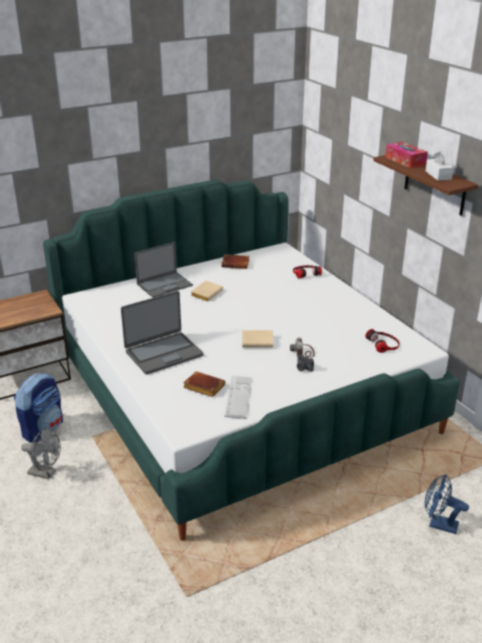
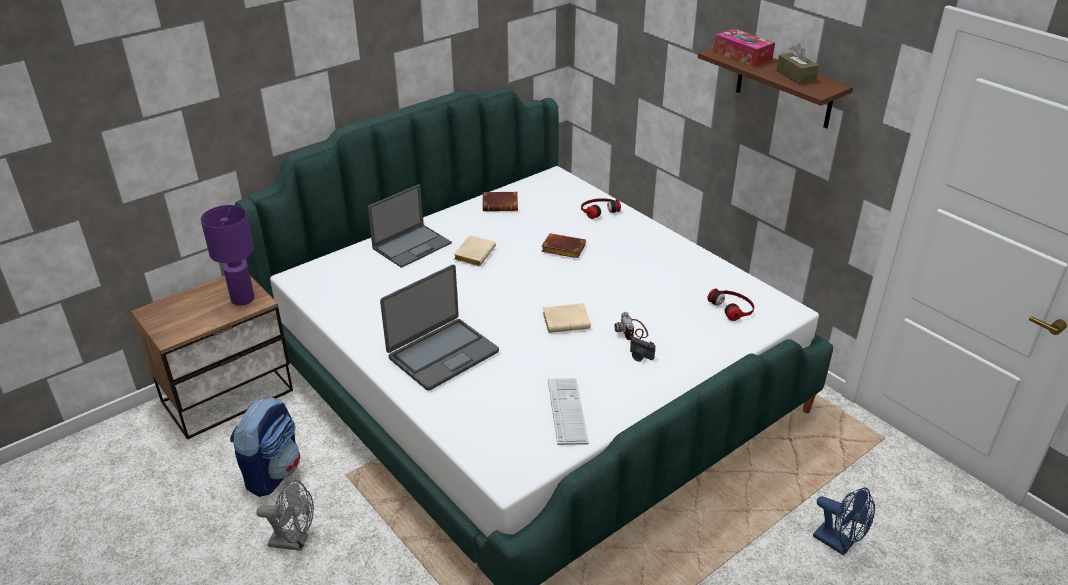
camera: 10 degrees left, 5 degrees up
(40, 308) = (243, 299): none -> purple table lamp
(202, 387) = (513, 402): brown book -> brown book (562, 249)
(438, 175) = (795, 76): white tissue box -> brown tissue box
(438, 524) = (838, 544): blue fan -> blue fan turned 150 degrees counterclockwise

